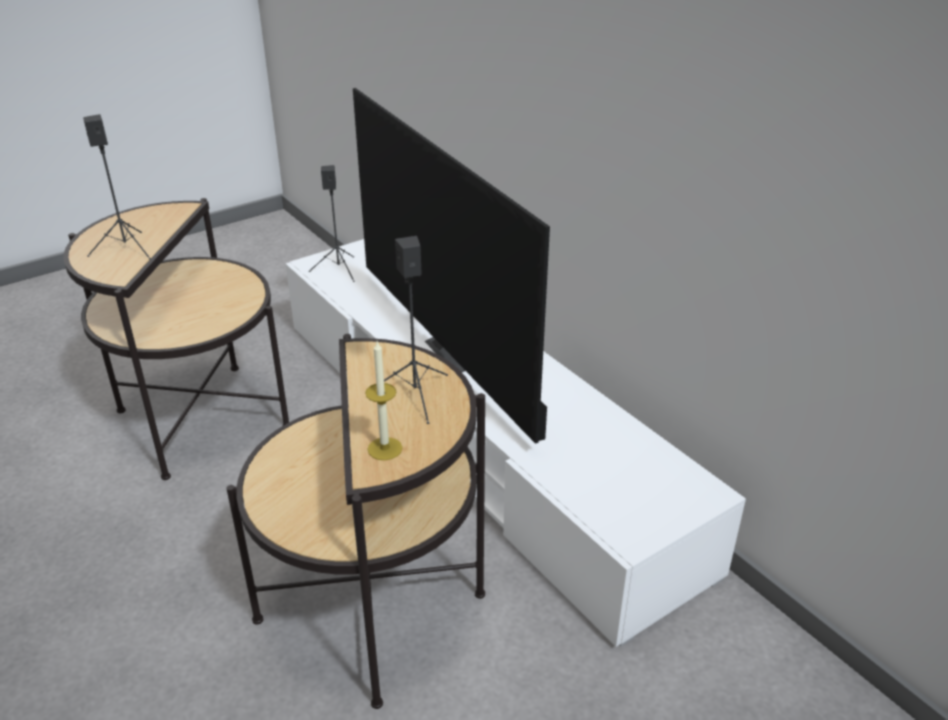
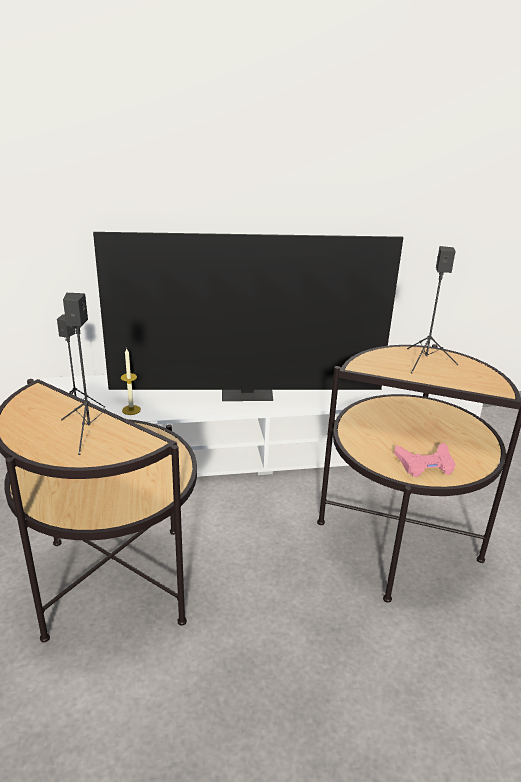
camera: 65 degrees left, 5 degrees down
(289, 493) = (425, 464): none -> pink game controller
(385, 448) = (478, 381): candle -> candle (131, 410)

